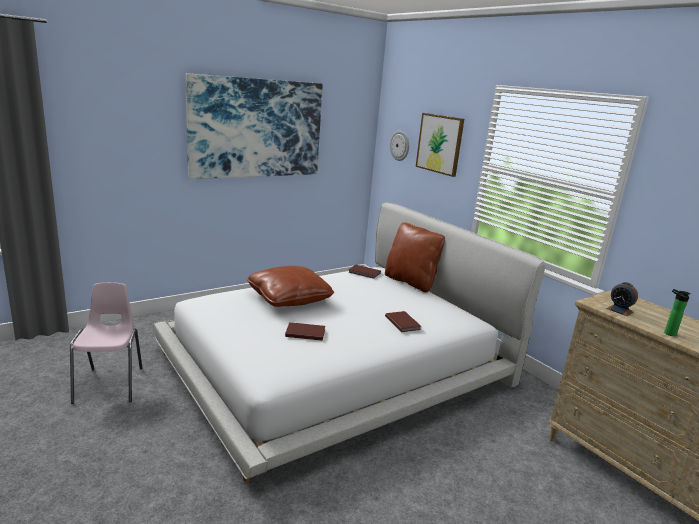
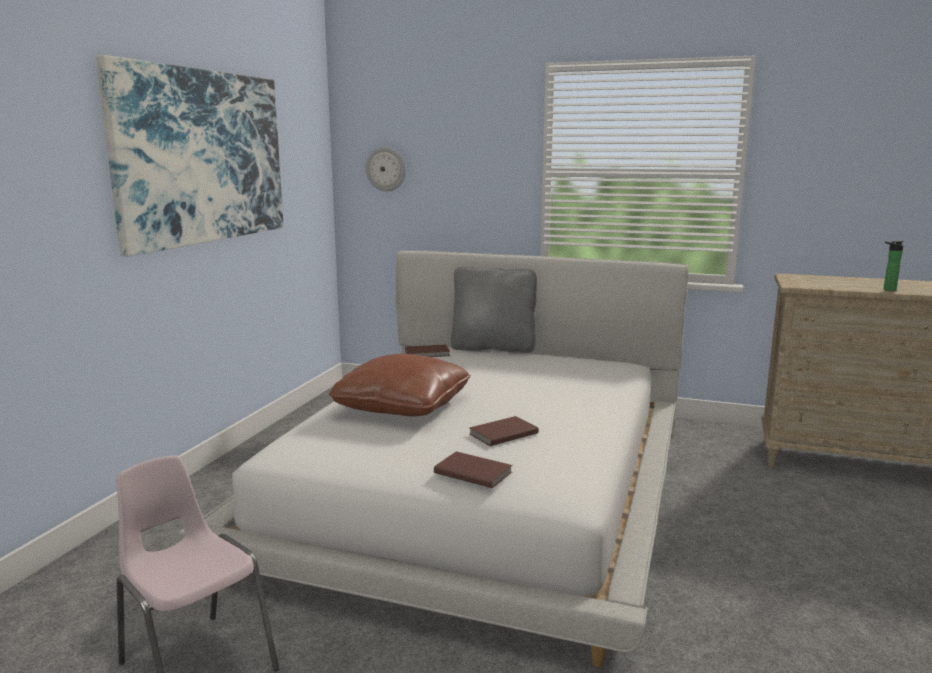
camera: 35 degrees left, 5 degrees down
(403, 322) = (573, 386): brown book -> brown book (473, 472)
(411, 282) = (493, 348): brown pillow -> grey pillow
(439, 144) = (462, 154): picture -> none
(619, 310) = (822, 285): alarm clock -> none

